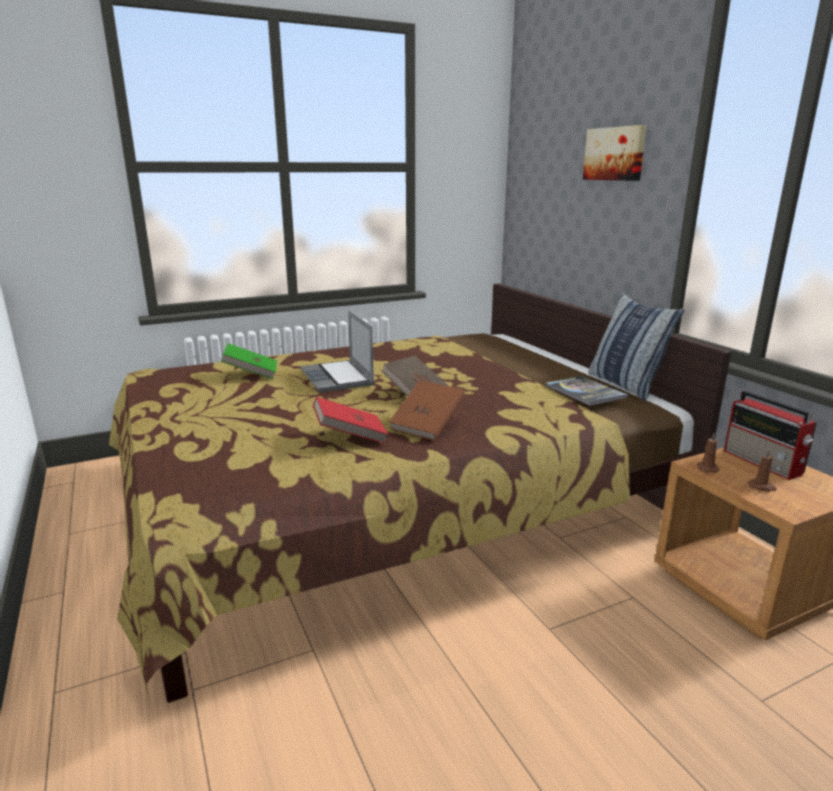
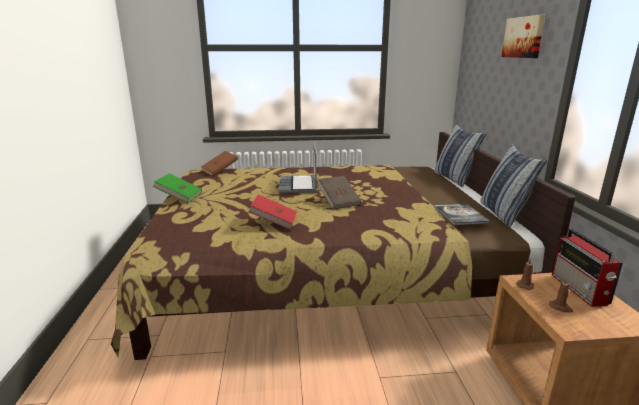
camera: 20 degrees right, 0 degrees up
(251, 374) = (250, 177): green book -> green book (179, 197)
(427, 425) = (327, 222): brown book -> brown book (220, 171)
(531, 346) = (454, 179): none -> pillow

